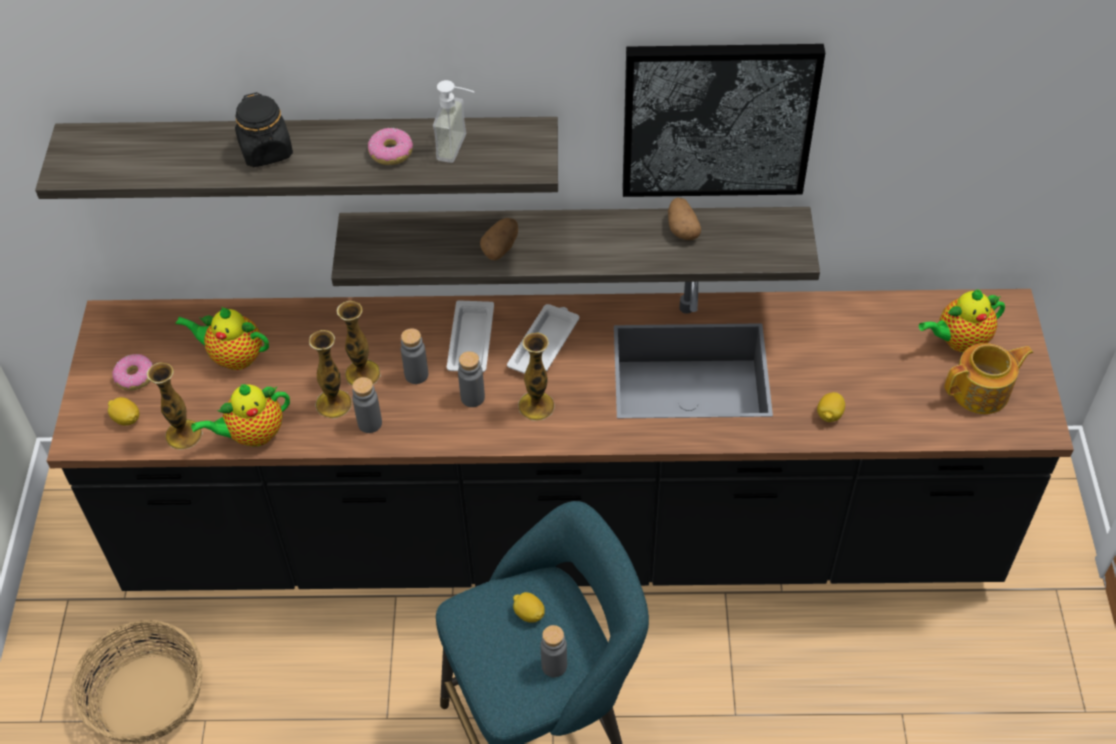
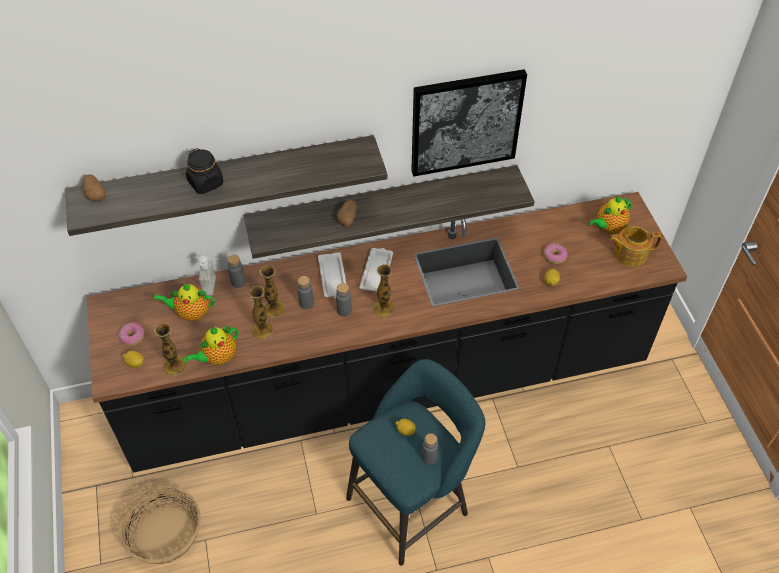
camera: 15 degrees left, 0 degrees up
(370, 423) = (287, 337): grey bottle -> grey bottle (238, 282)
(391, 153) = (283, 172): donut -> donut (554, 256)
(460, 148) = (323, 163): soap dispenser -> soap dispenser (214, 286)
(682, 228) = (449, 189): potato -> potato (95, 194)
(982, 392) = (629, 253): teapot -> teapot turned 150 degrees counterclockwise

